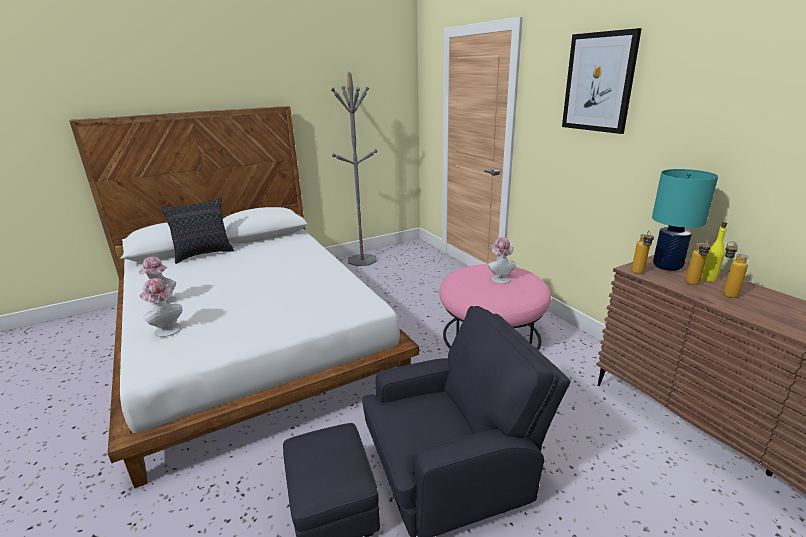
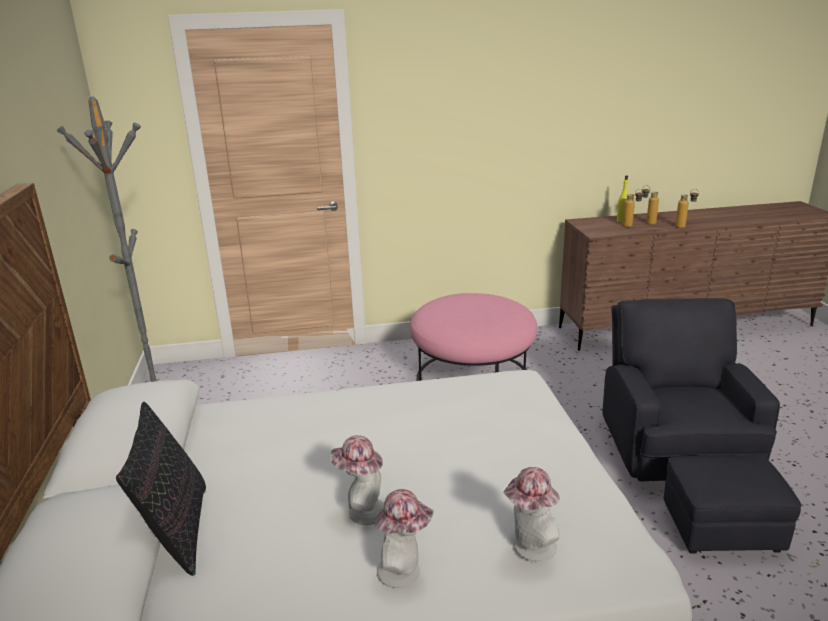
camera: 70 degrees left, 0 degrees up
(499, 278) = (472, 307): hat -> hat (362, 511)
(599, 82) = (471, 81): picture -> none
(638, 274) = (605, 234): bottle -> bottle (684, 227)
(667, 268) = (597, 225): turquoise table lamp -> none

